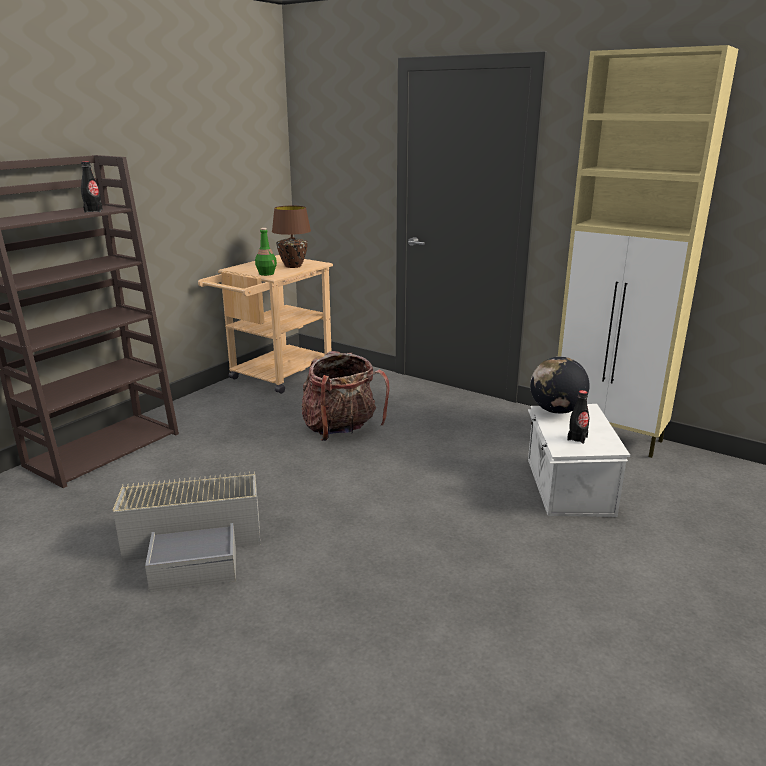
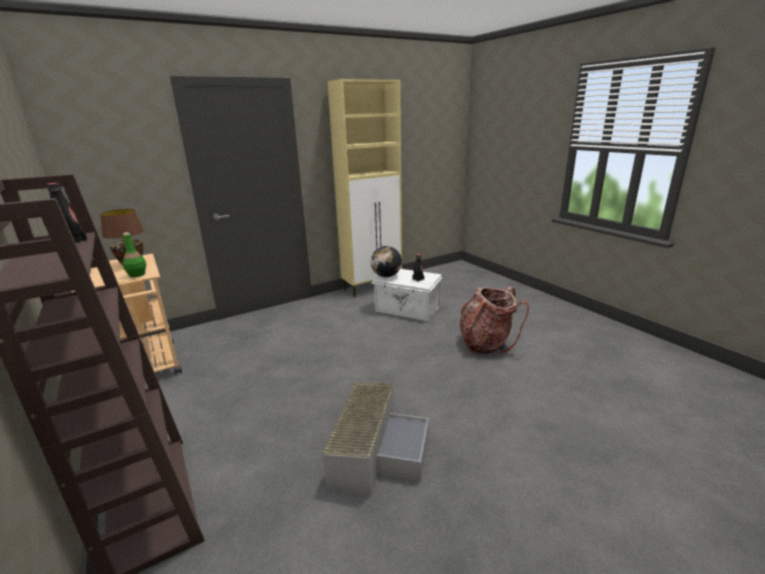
camera: 65 degrees left, 0 degrees up
(341, 430) = (276, 358): backpack -> backpack (486, 343)

